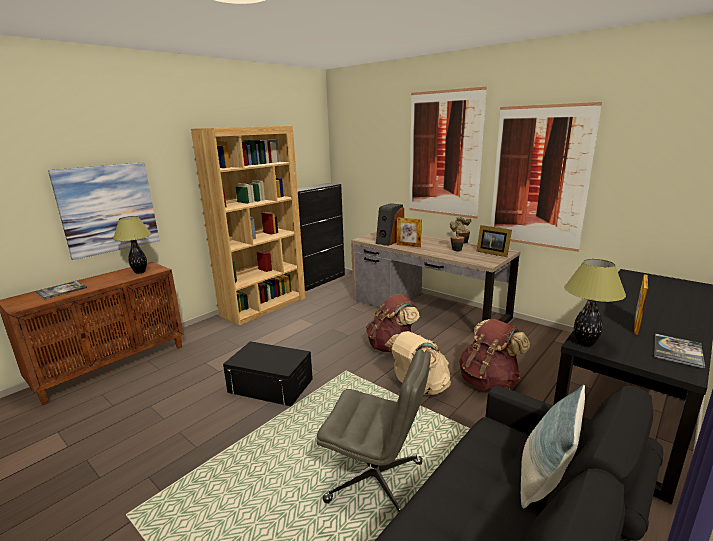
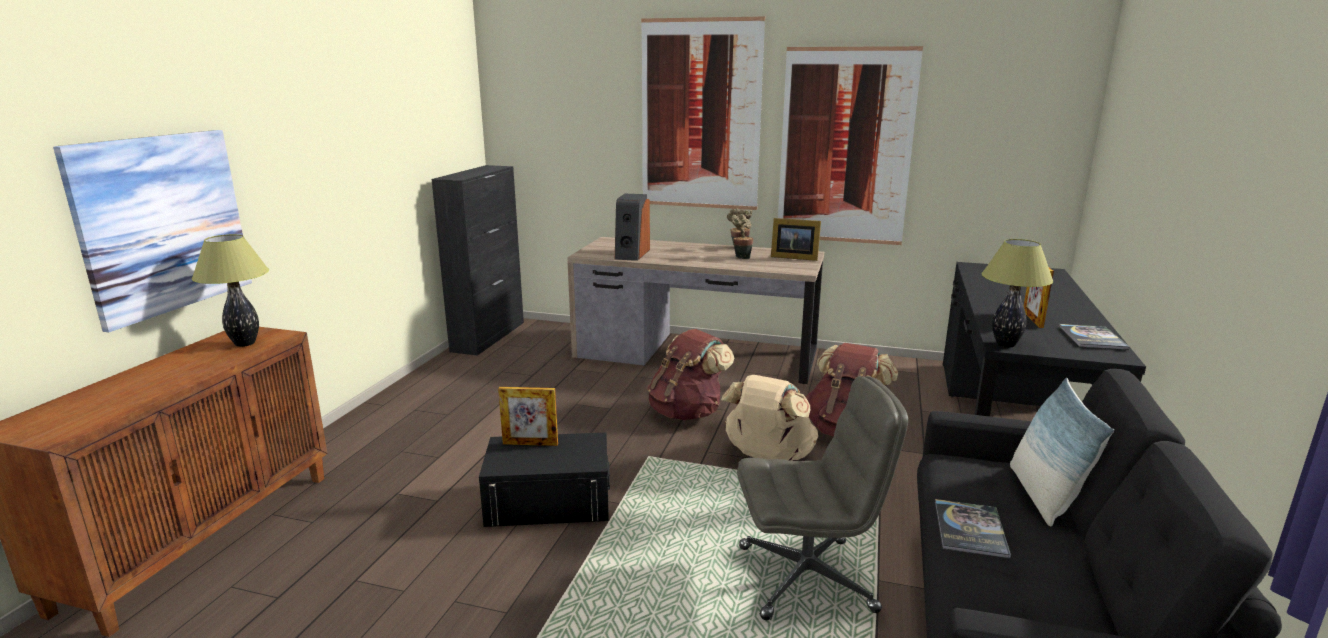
camera: 25 degrees left, 0 degrees up
(61, 290) = (110, 395): book -> book (970, 529)
(264, 306) = (423, 389): brown bookcase -> none
(408, 245) = (668, 257): picture frame -> picture frame (530, 444)

